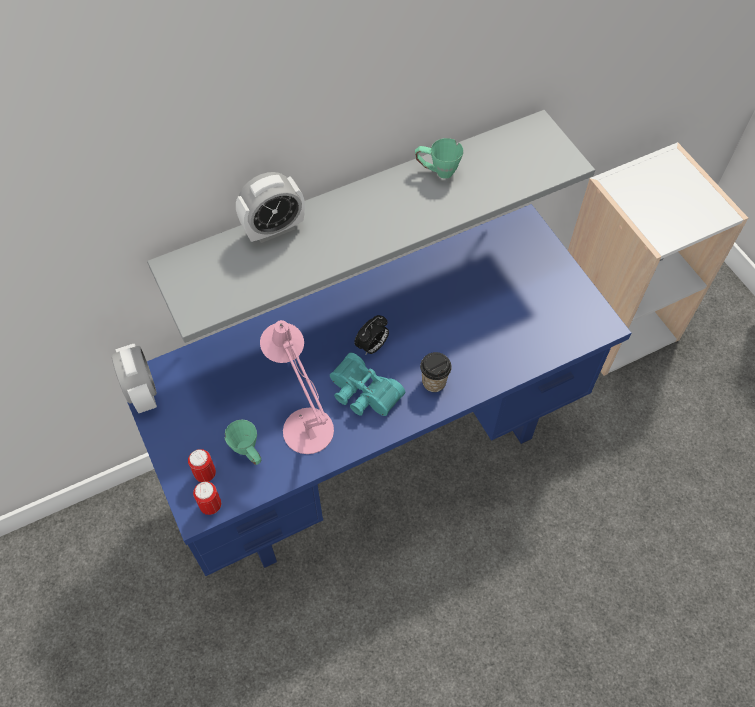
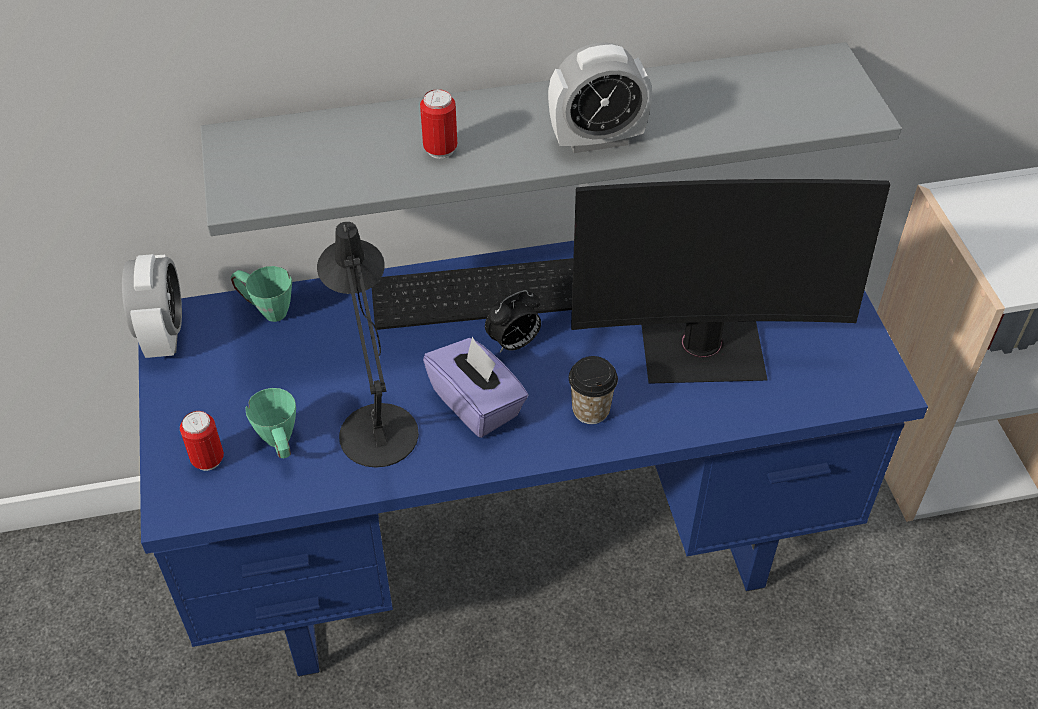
camera: 15 degrees right, 10 degrees down
(211, 506) = (198, 504): can -> can (440, 150)
(274, 229) = (391, 119): alarm clock -> alarm clock (597, 140)
(304, 424) = (376, 425): pink table lamp -> black table lamp
(342, 312) = (485, 291): none -> keyboard
(362, 394) = (477, 404): turquoise binoculars -> purple tissue box
(437, 171) = (656, 90): green mug -> green mug (266, 310)
(489, 323) = (702, 348): none -> monitor

